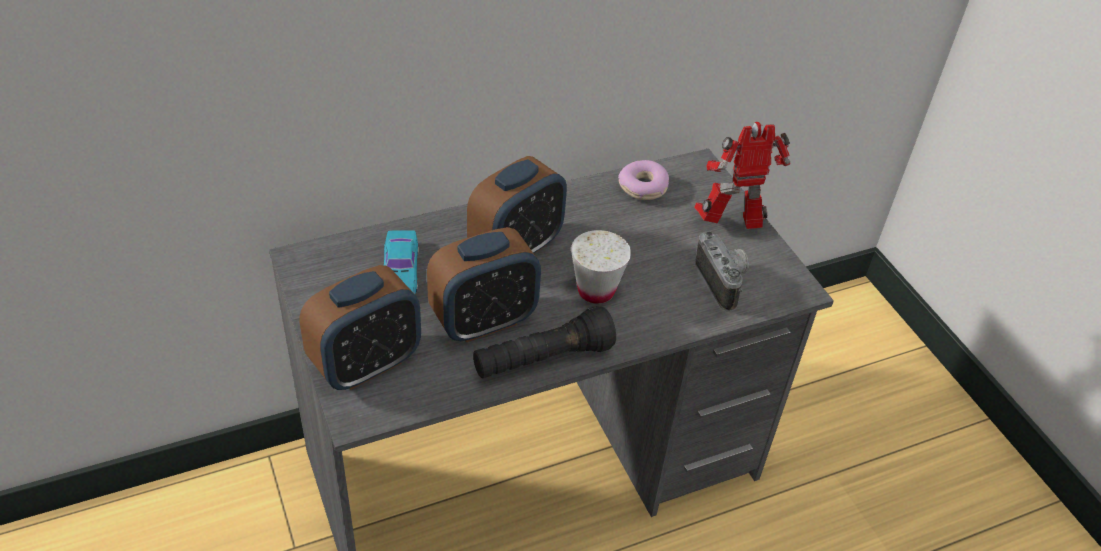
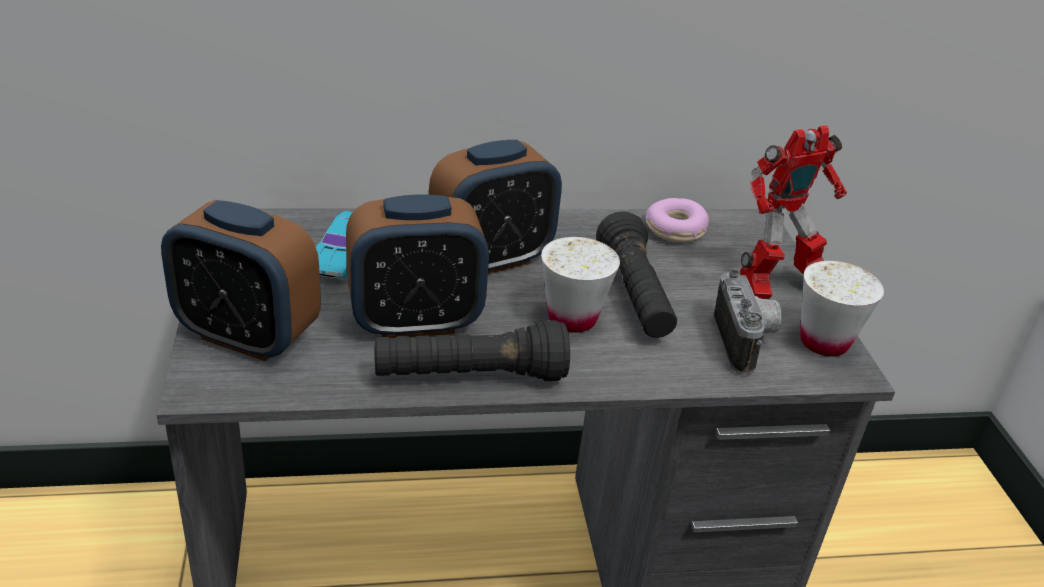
camera: 15 degrees right, 10 degrees down
(366, 364) = (247, 336): alarm clock -> alarm clock turned 45 degrees clockwise
(633, 259) = (634, 296): none -> black flashlight
(731, 226) = (776, 286): toy robot -> toy robot turned 150 degrees clockwise
(777, 269) = (824, 342): none -> white cup

